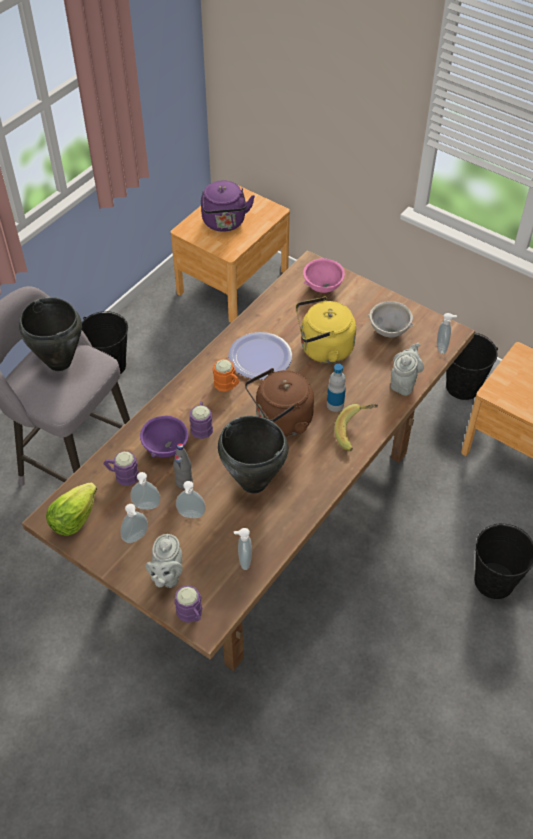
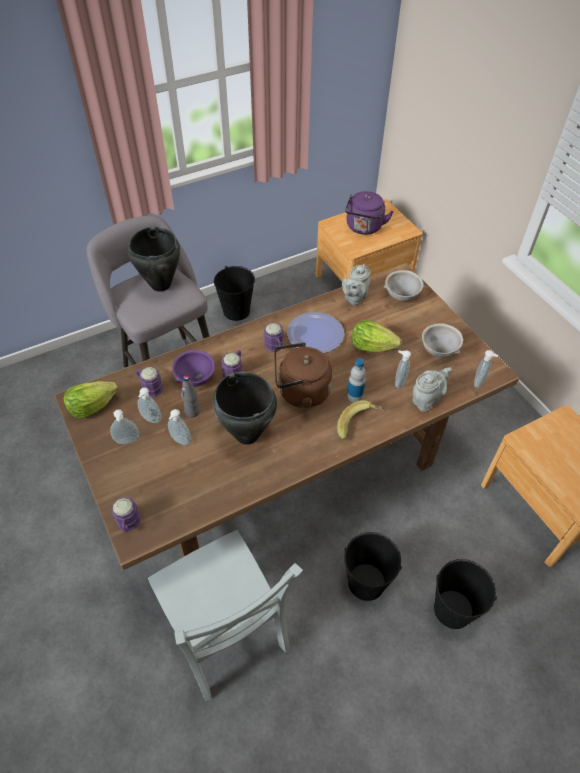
camera: 25 degrees right, 0 degrees up
(167, 575) = (130, 483): grey teapot -> grey teapot (354, 298)
(227, 385) = (275, 347): orange mug -> purple mug
(243, 561) = (198, 497): soap dispenser -> soap dispenser (399, 382)
(297, 702) = (227, 635): none -> grey chair
(323, 287) = (402, 296): pink bowl -> grey bowl
(323, 349) = (372, 346): yellow kettle -> lettuce
(463, 387) = (511, 429): black bucket -> black bucket (366, 583)

